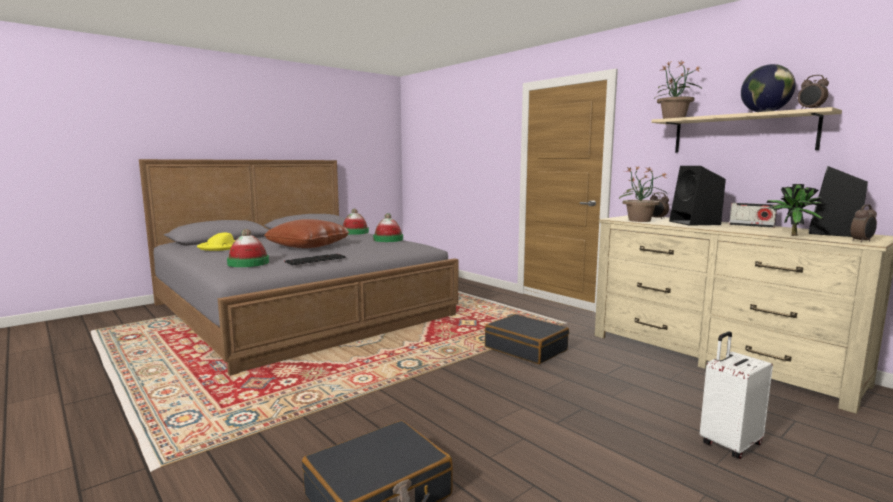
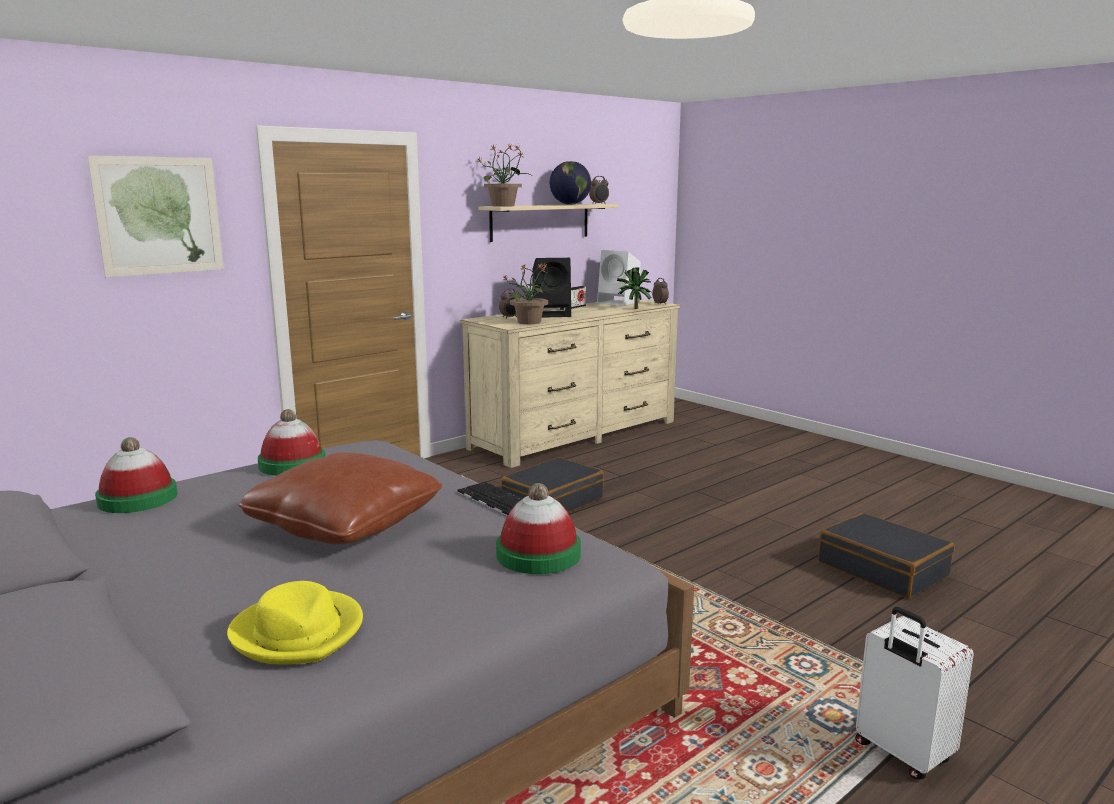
camera: 90 degrees left, 5 degrees up
(482, 134) = (159, 216): none -> picture
(729, 444) = (733, 458): white suitcase -> white suitcase (901, 754)
(833, 233) = (619, 302): black speaker -> white speaker

